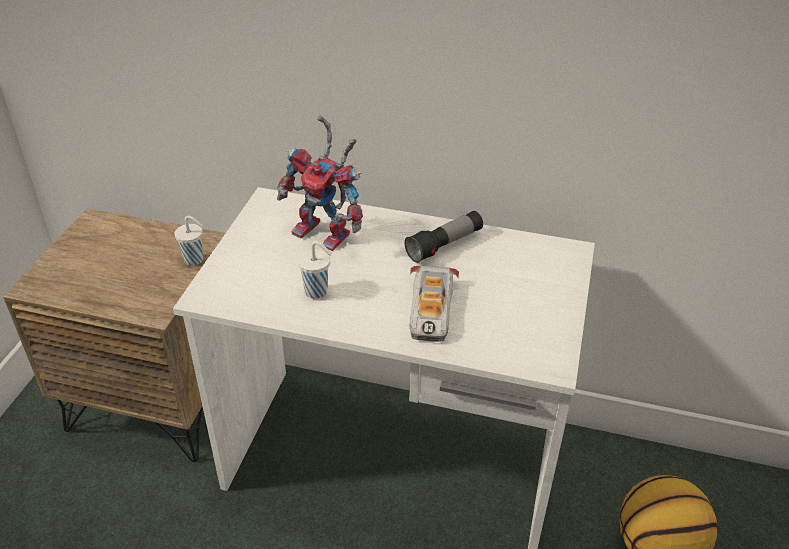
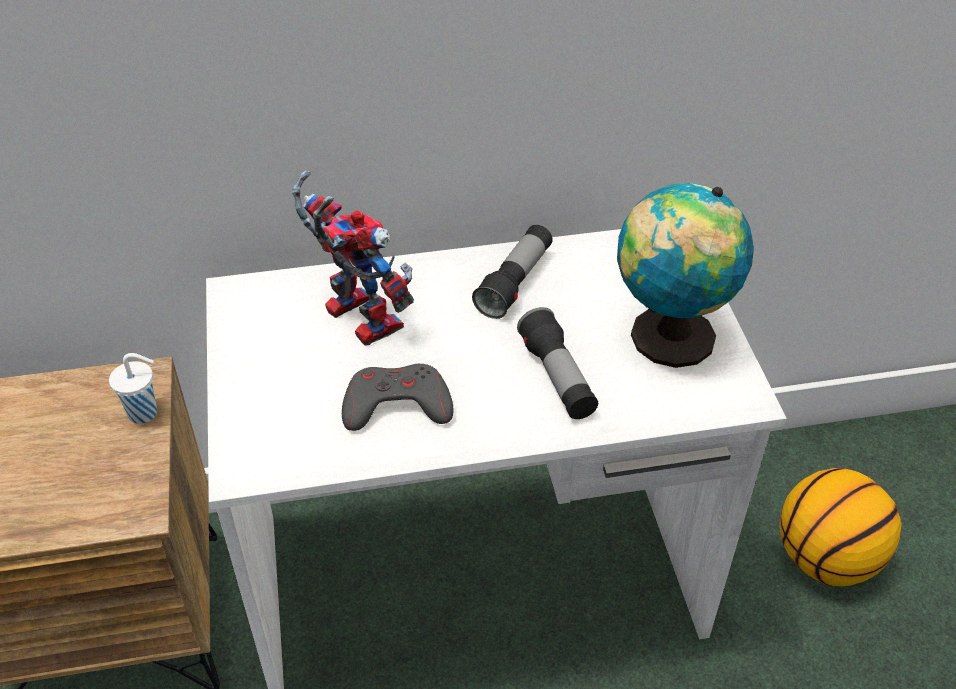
camera: 25 degrees left, 5 degrees up
(317, 292) = (396, 405): white cup -> grey game controller
(328, 234) = (354, 316): toy robot -> toy robot turned 135 degrees counterclockwise
(431, 310) = (557, 377): toy car -> flashlight
(524, 312) = (667, 339): none -> globe

